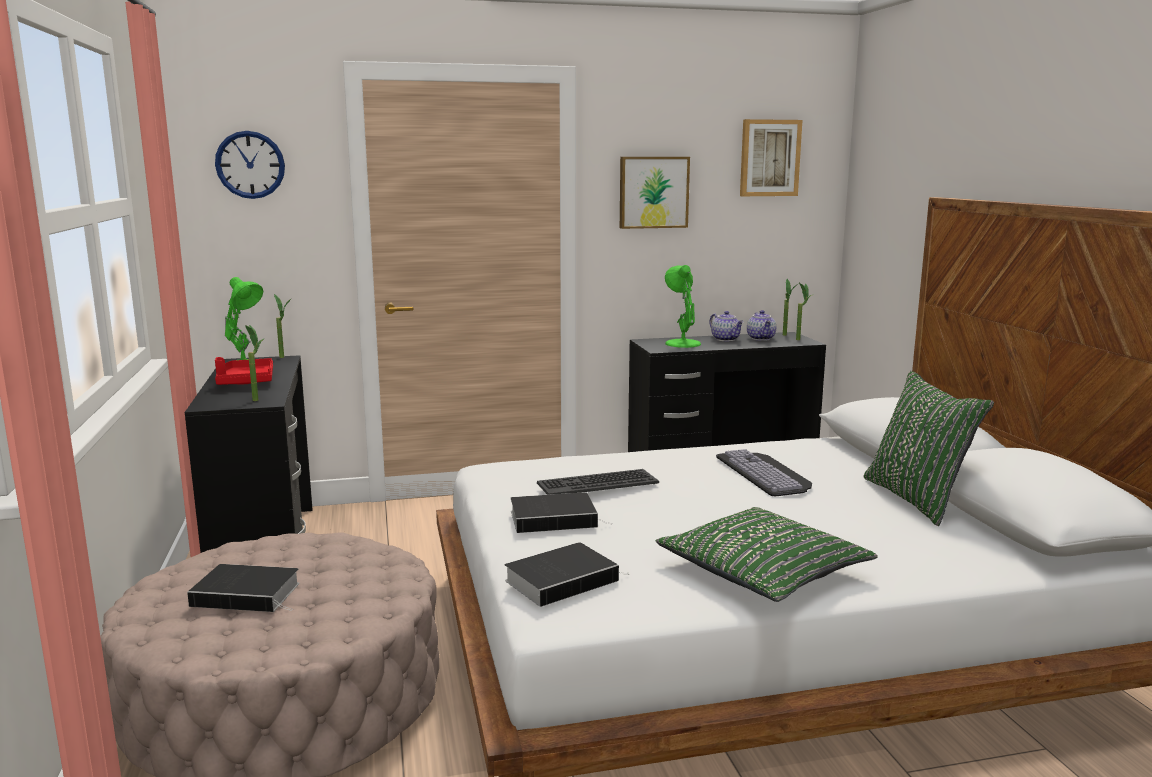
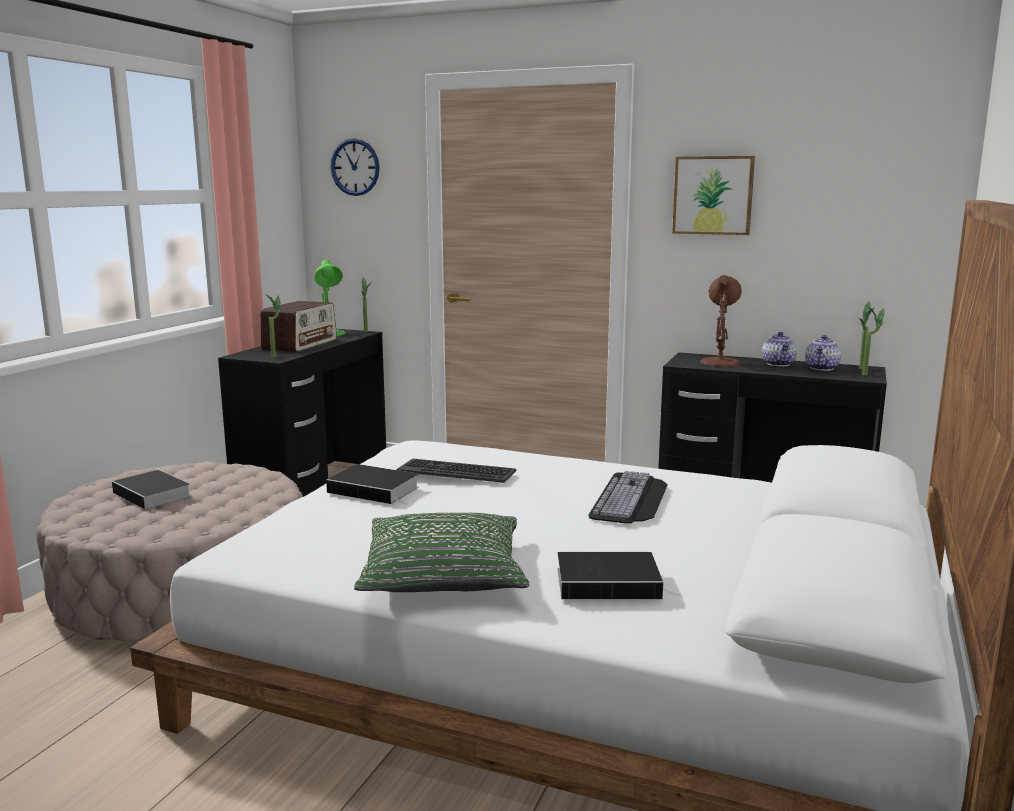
camera: 35 degrees right, 0 degrees up
(246, 382) = (300, 344): red tray -> radio
(563, 579) = (284, 532): book -> book (611, 582)
(682, 343) = (720, 362): green table lamp -> brown table lamp
(769, 158) = (861, 156): picture -> none
(917, 499) = (745, 560): green pillow -> none

